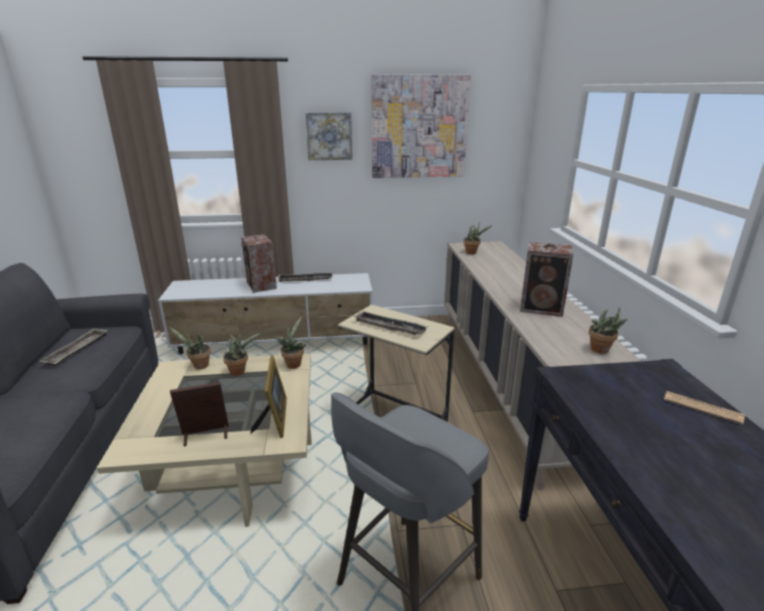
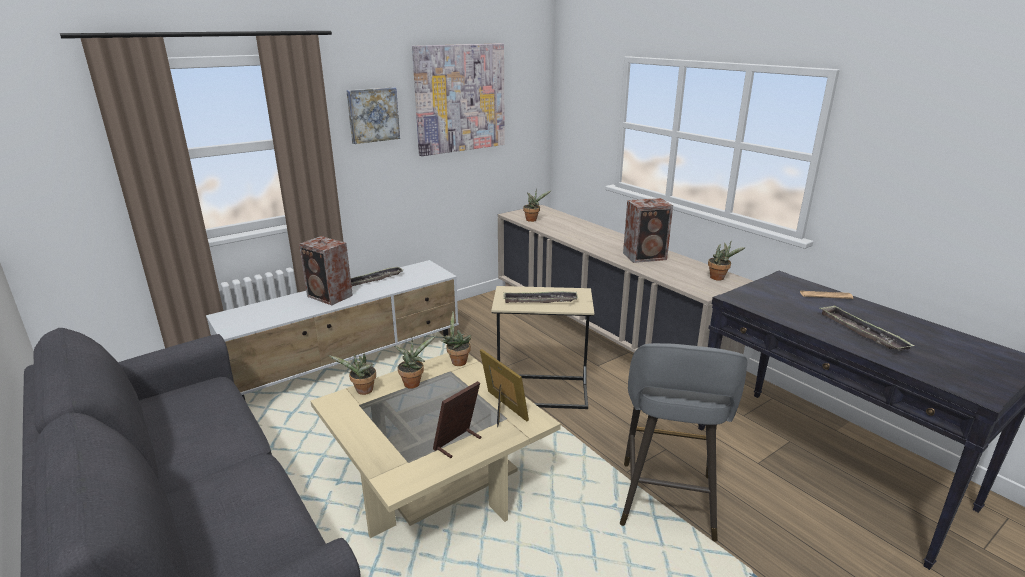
camera: 30 degrees left, 0 degrees up
(77, 350) = (185, 420): tray -> tray (861, 332)

